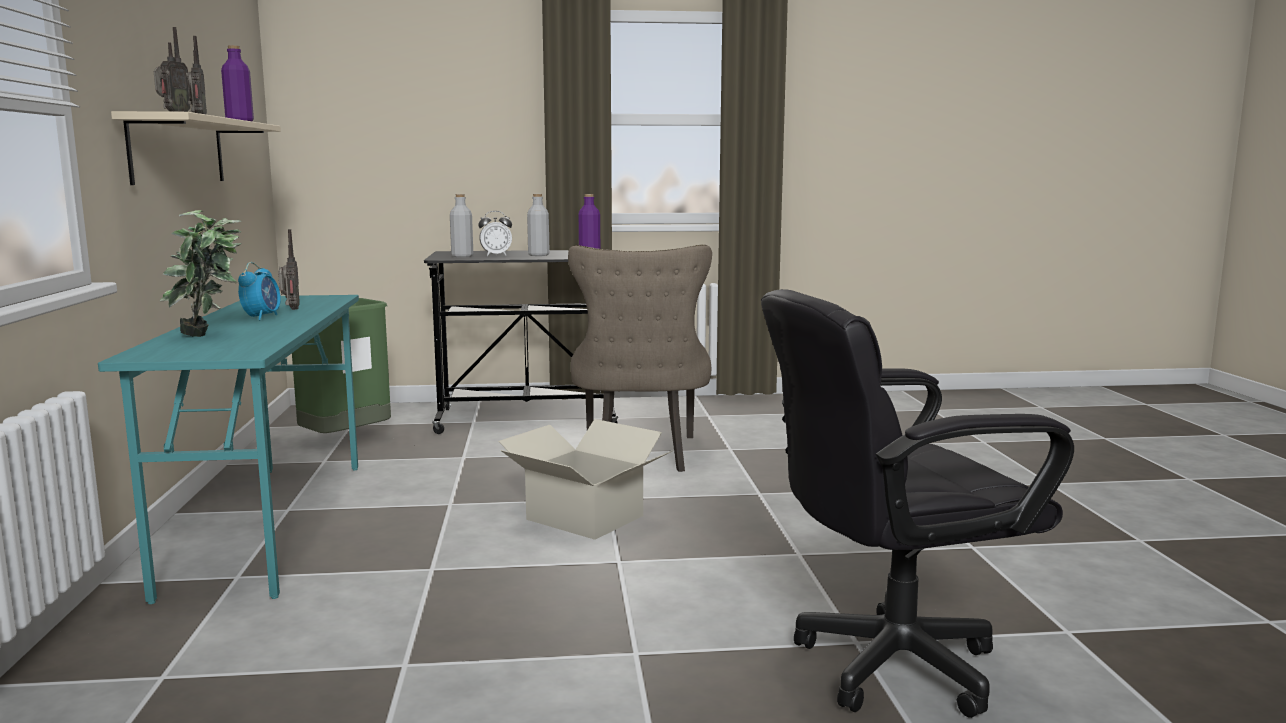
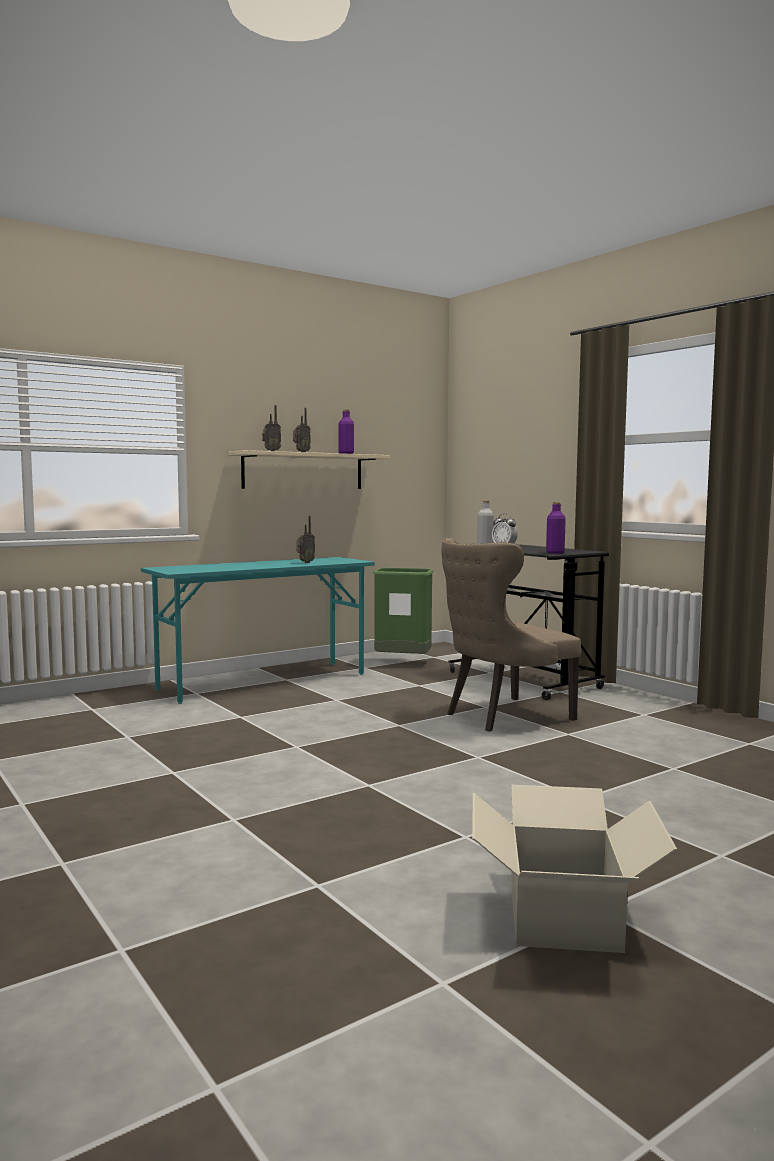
camera: 60 degrees right, 5 degrees down
(209, 336) = (214, 566): potted plant -> none
(262, 317) = (274, 563): alarm clock -> none
(538, 255) = (529, 549): grey bottle -> none
(584, 518) = (356, 727): cardboard box -> cardboard box (562, 917)
(887, 671) = (196, 832): black office chair -> none

